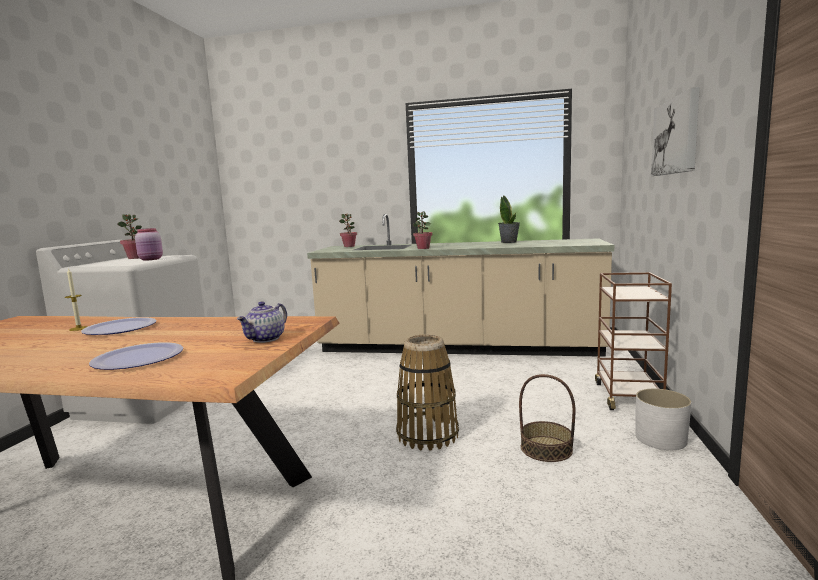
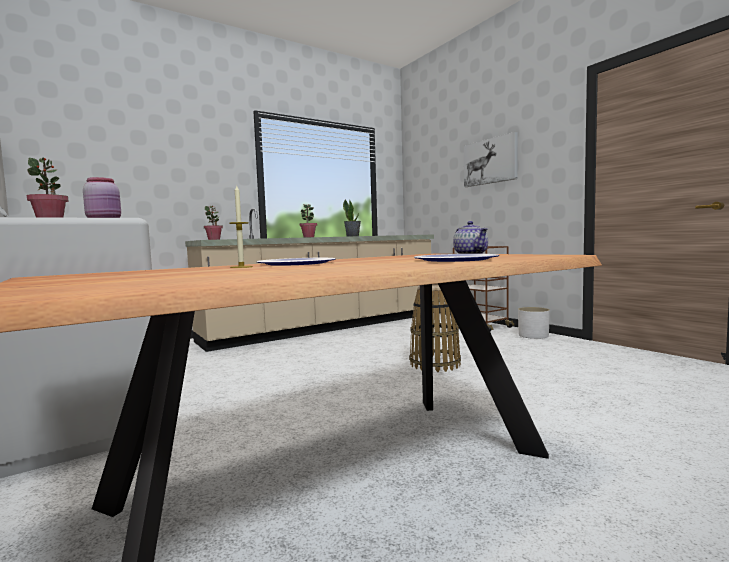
camera: 45 degrees left, 5 degrees down
(546, 448) = (505, 351): basket -> none

